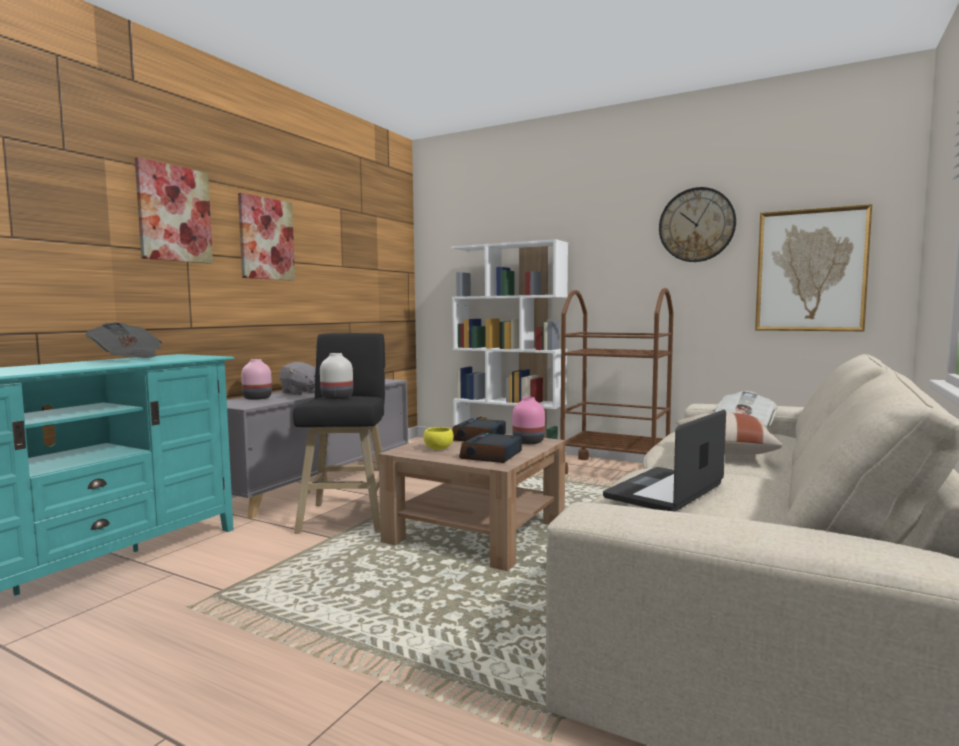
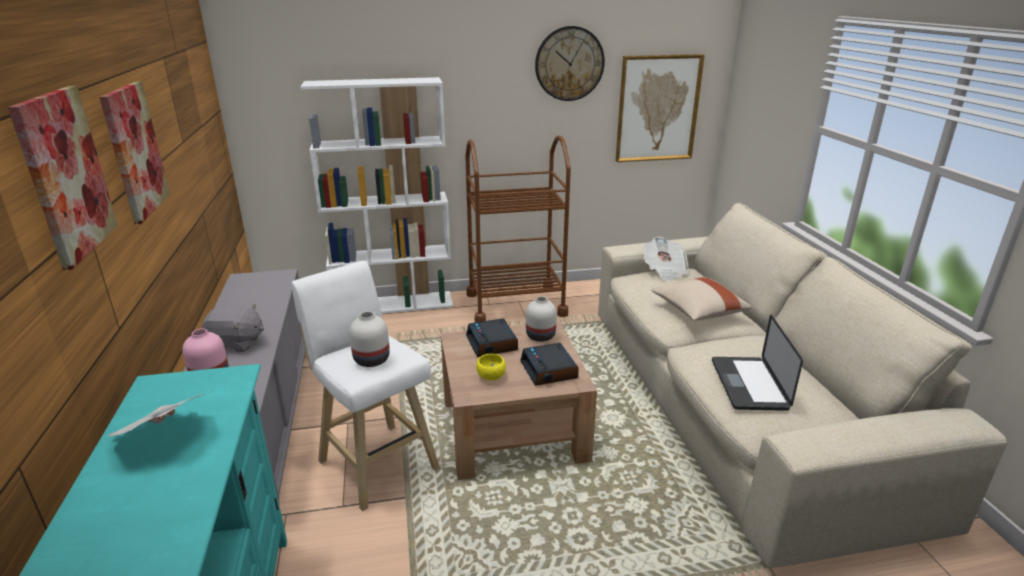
camera: 40 degrees left, 20 degrees up
(348, 516) = (376, 462): black stool -> white stool
(527, 442) = (540, 336): pink vase -> white vase

